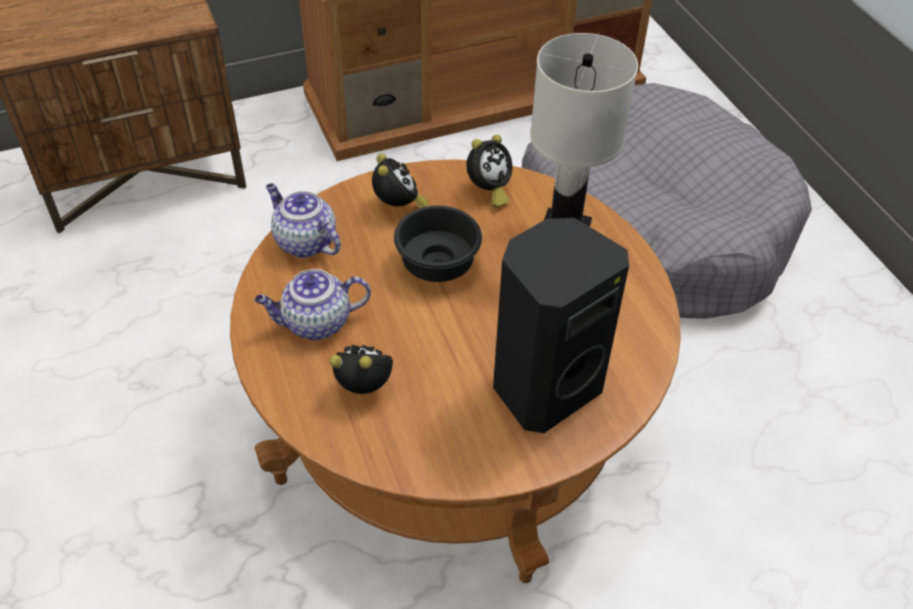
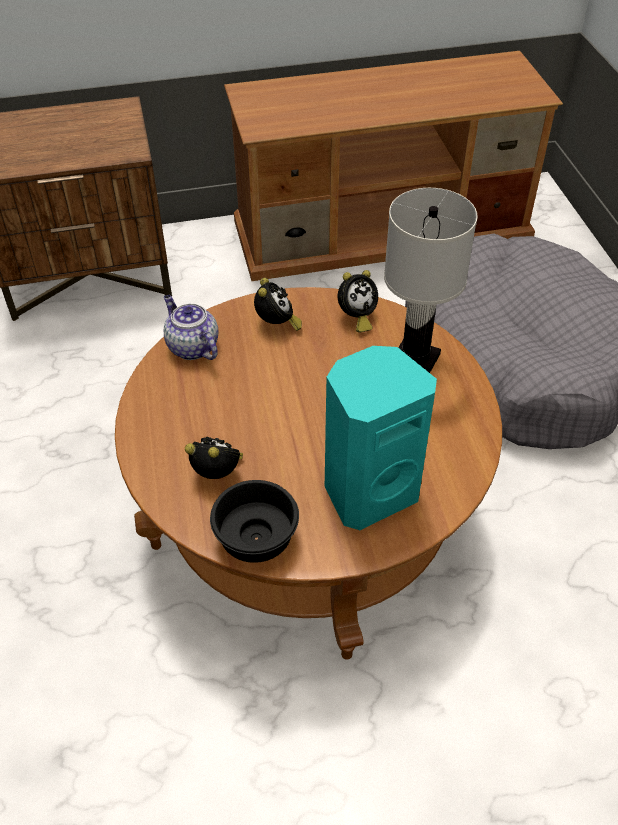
camera: 10 degrees right, 0 degrees up
(315, 323) = (187, 416): teapot -> none
(435, 263) = (298, 375): black bowl -> black bowl (254, 536)
(544, 387) = (369, 491): black speaker -> turquoise speaker

